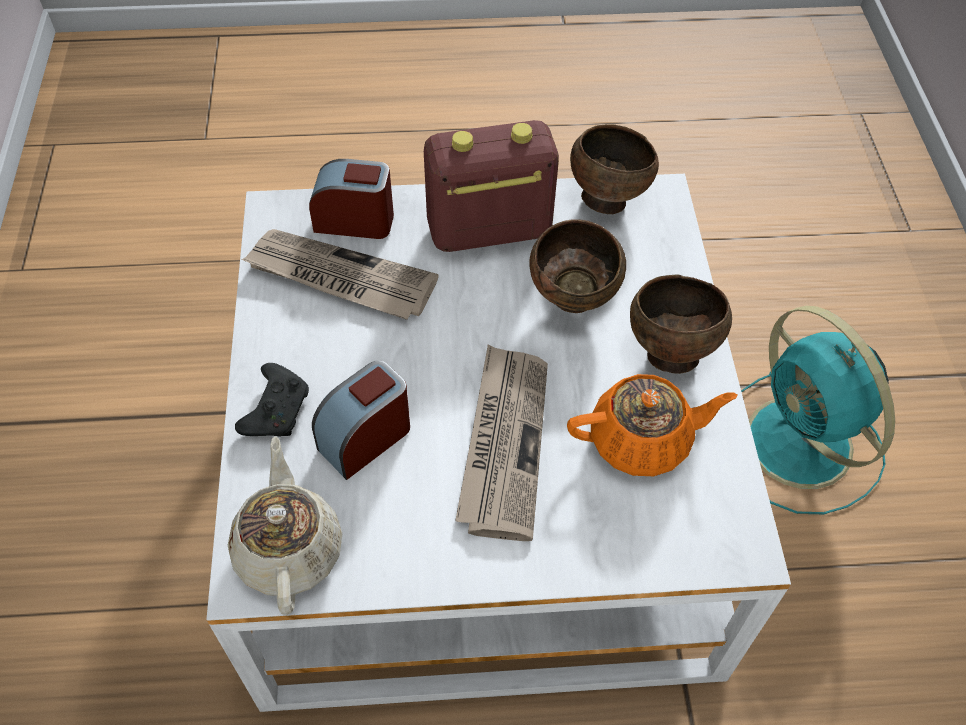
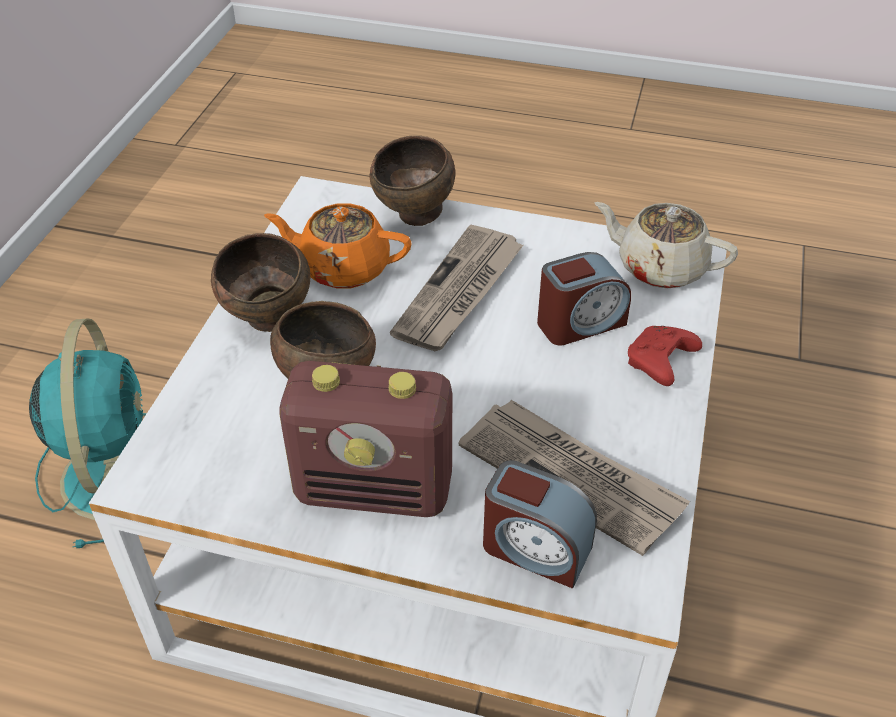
camera: 160 degrees left, 10 degrees down
(276, 409) = (660, 363): black game controller -> red game controller
(289, 549) = (659, 267): beige teapot -> beige teapot turned 105 degrees clockwise
(606, 199) = (210, 492): brown bowl -> brown bowl (415, 217)

